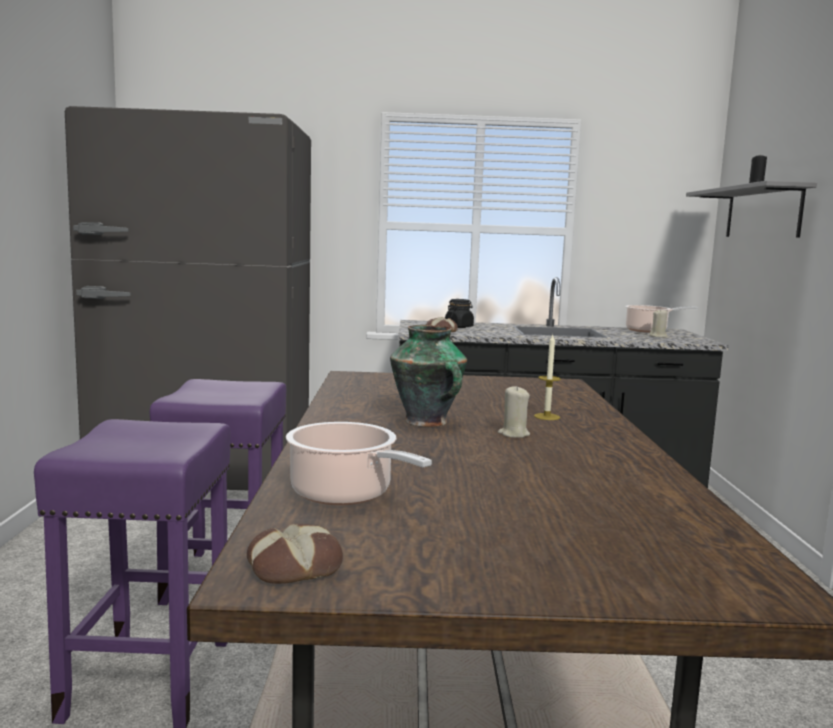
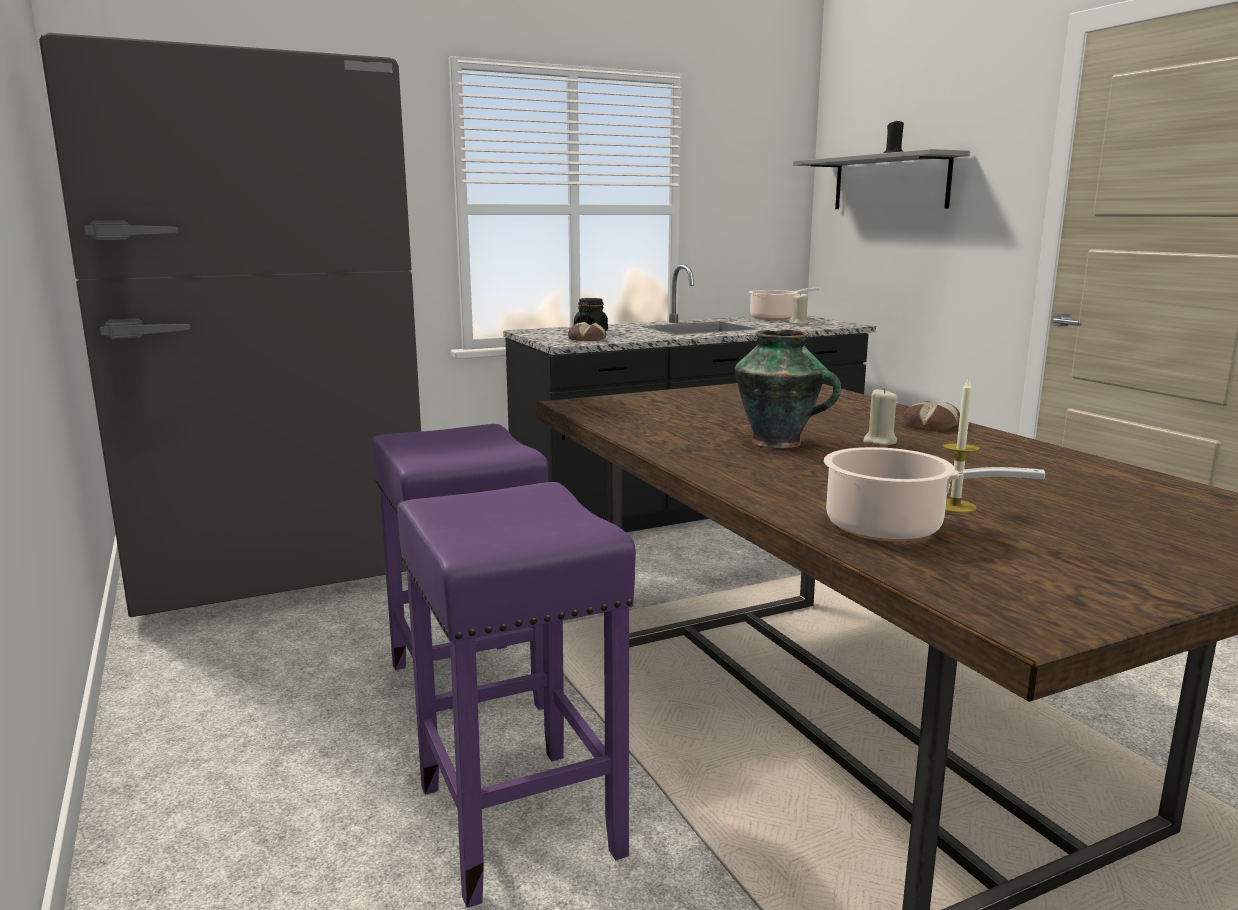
camera: 25 degrees left, 5 degrees up
(294, 565) = (1023, 603): bread -> bread (930, 425)
(547, 416) = (864, 419): candle -> candle (955, 506)

